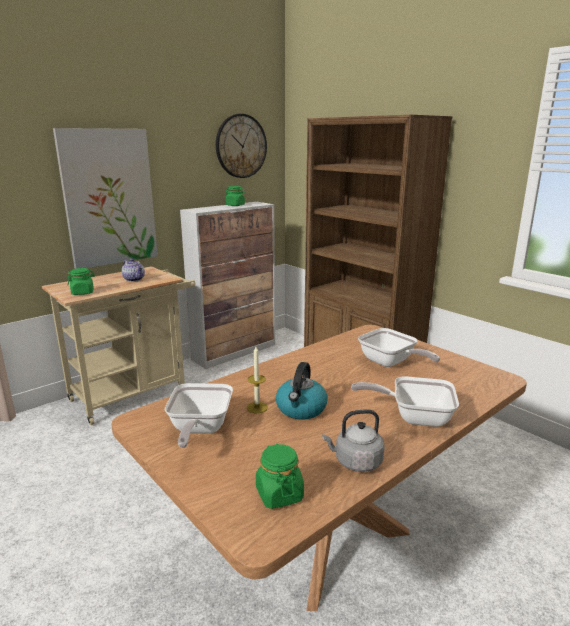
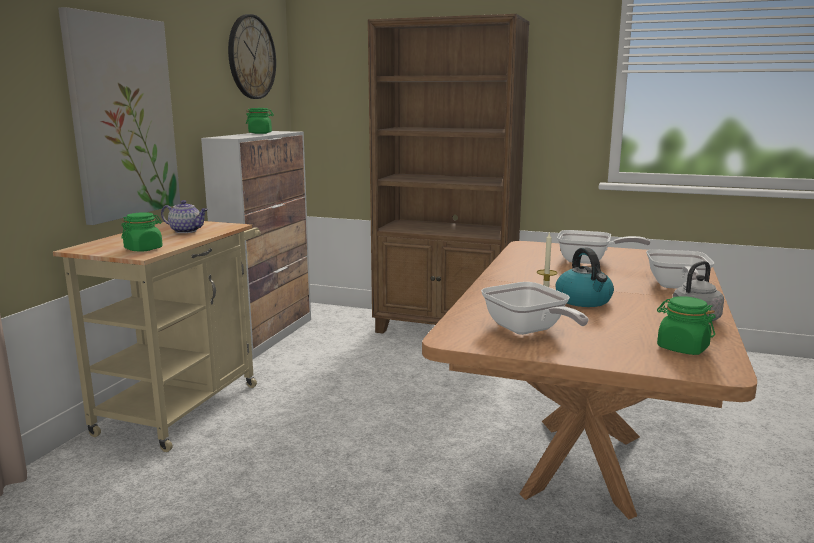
camera: 30 degrees left, 5 degrees down
(414, 416) = (676, 287): frying pan -> frying pan turned 60 degrees counterclockwise

